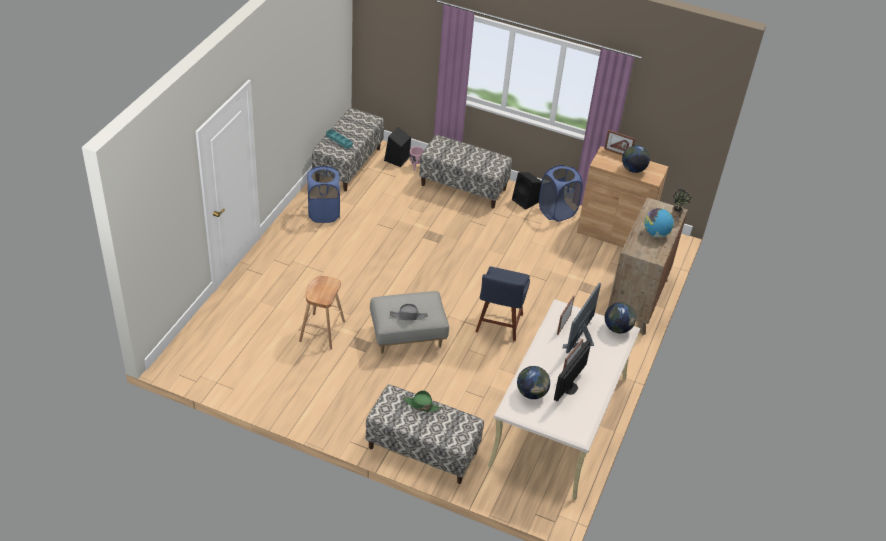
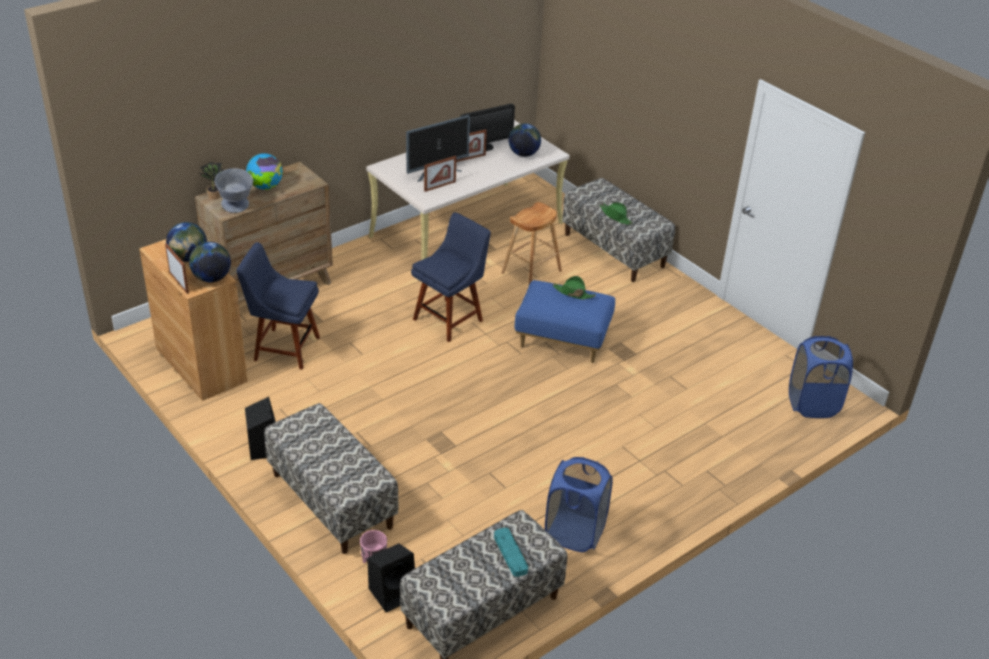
camera: 150 degrees left, 5 degrees down
(322, 331) = (659, 377): brown stool -> brown stool (531, 272)
(407, 337) = (563, 340): grey ottoman -> blue ottoman
(408, 316) = (573, 293): grey hat -> green hat
(557, 211) = (240, 416): blue laundry basket -> blue laundry basket (812, 404)
(581, 261) = (283, 348): none -> blue chair
(617, 328) = (390, 168): globe -> globe (211, 278)
(651, 209) = (236, 208): none -> grey bowl

